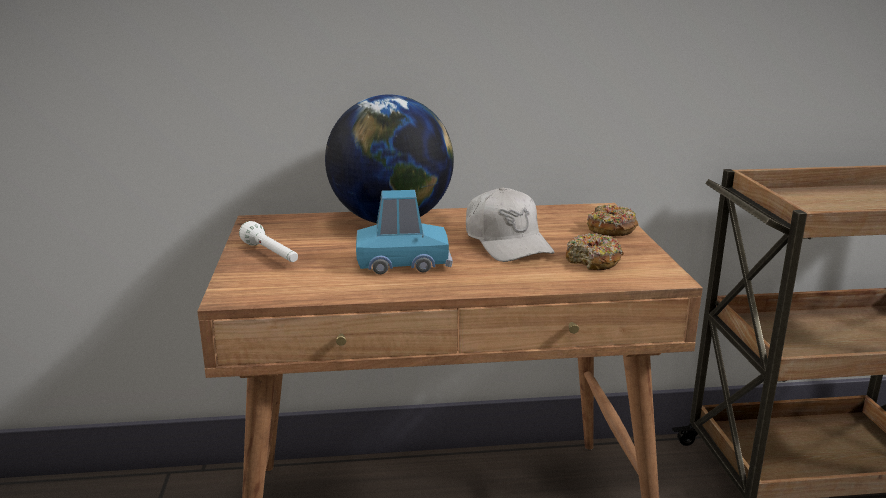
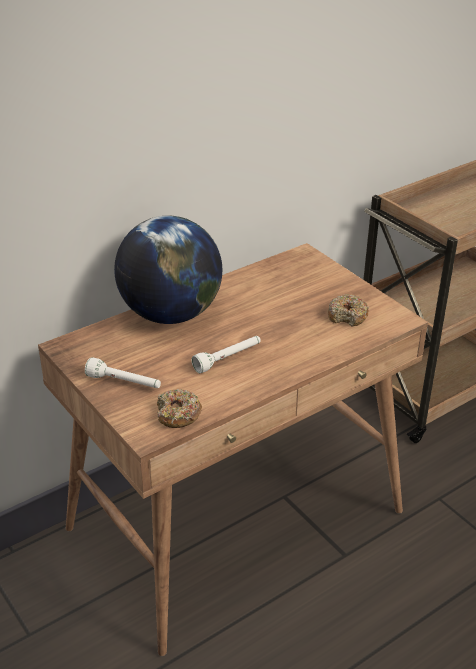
camera: 30 degrees left, 15 degrees up
(403, 262) = (228, 359): blue toy car -> white flashlight
(507, 242) = (276, 314): white cap -> none
(611, 229) = (330, 277): donut -> donut (178, 415)

